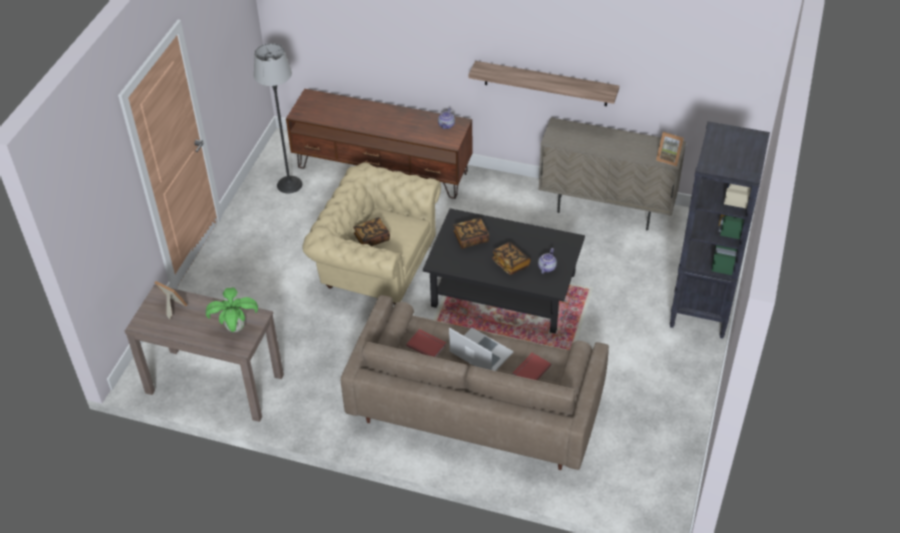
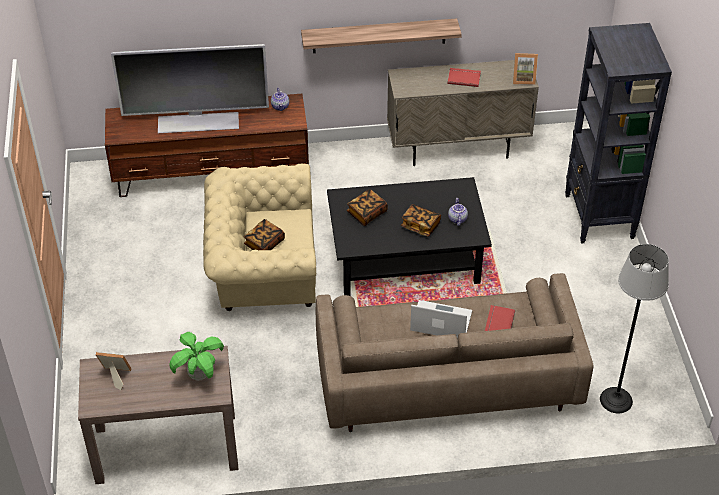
camera: 25 degrees left, 0 degrees up
(289, 184) = (120, 217): floor lamp -> floor lamp (615, 400)
(371, 119) = (198, 121): none -> television
(427, 344) = (384, 331): red book -> red book (464, 78)

